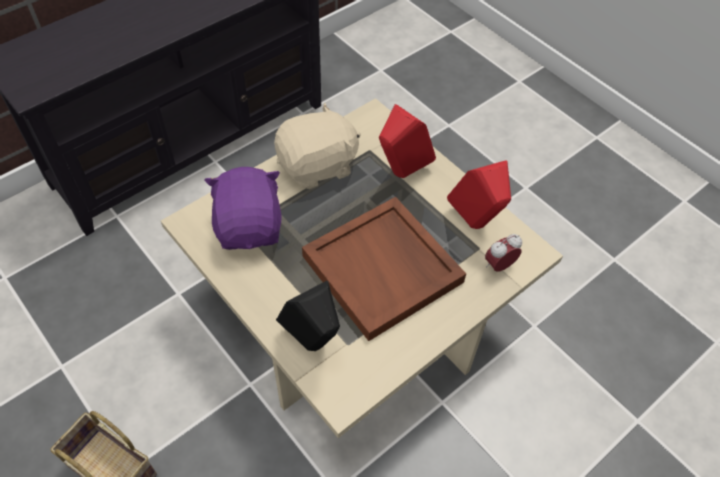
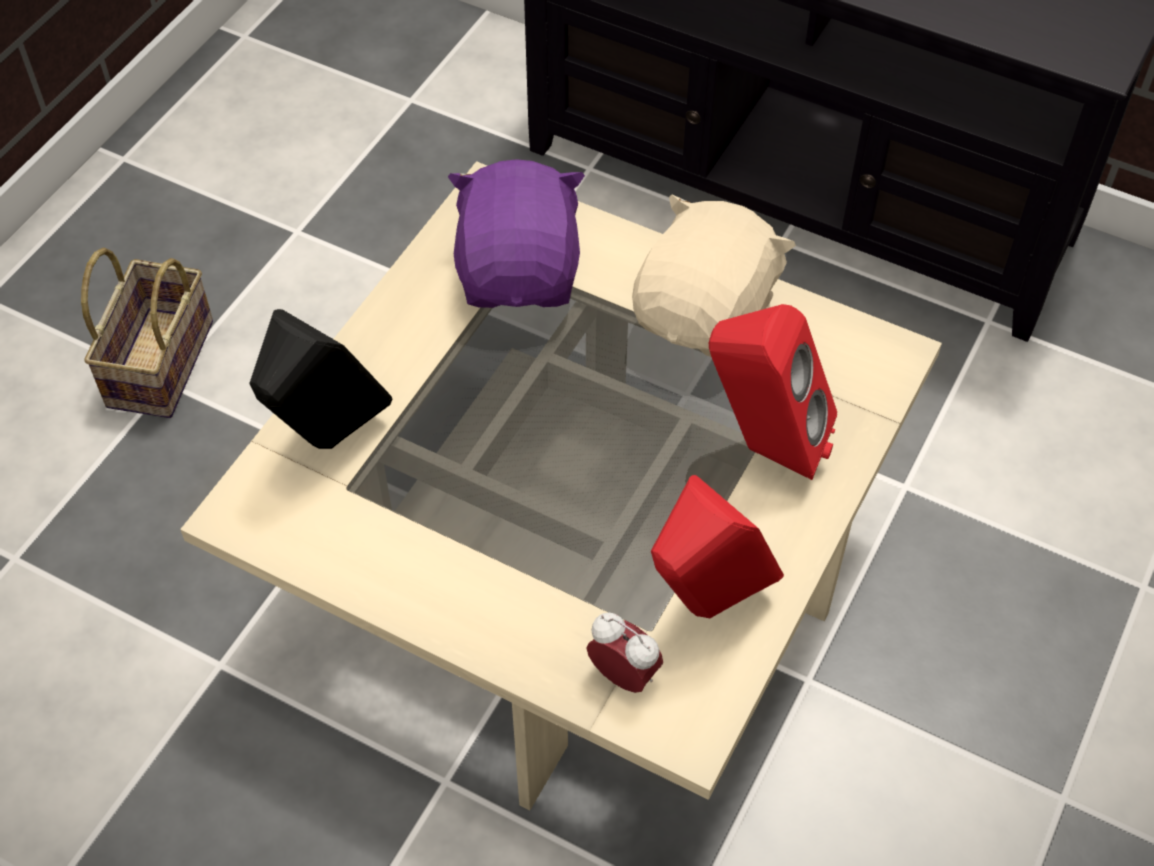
camera: 70 degrees right, 0 degrees up
(250, 227) = (520, 273): purple plush toy -> purple plush toy turned 60 degrees counterclockwise
(318, 166) = (707, 315): beige plush toy -> beige plush toy turned 105 degrees counterclockwise
(384, 269) = (524, 490): brown tray -> none

